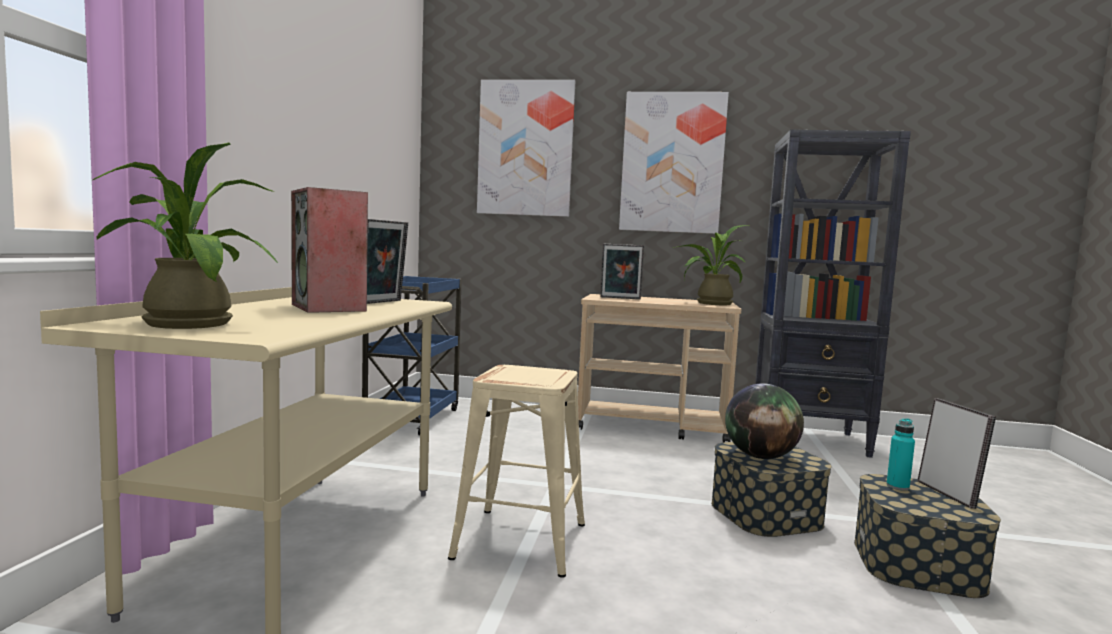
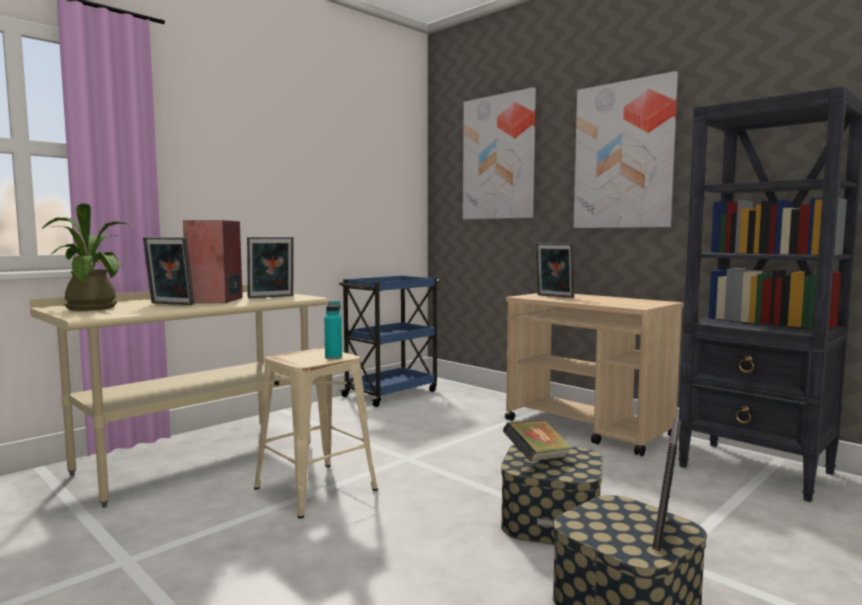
camera: 35 degrees right, 0 degrees up
(291, 314) = (170, 304): none -> picture frame
(709, 303) = (635, 303): potted plant -> none
(760, 456) = (537, 459): globe -> book
(897, 486) = (619, 512): turquoise bottle -> turquoise bottle (333, 357)

